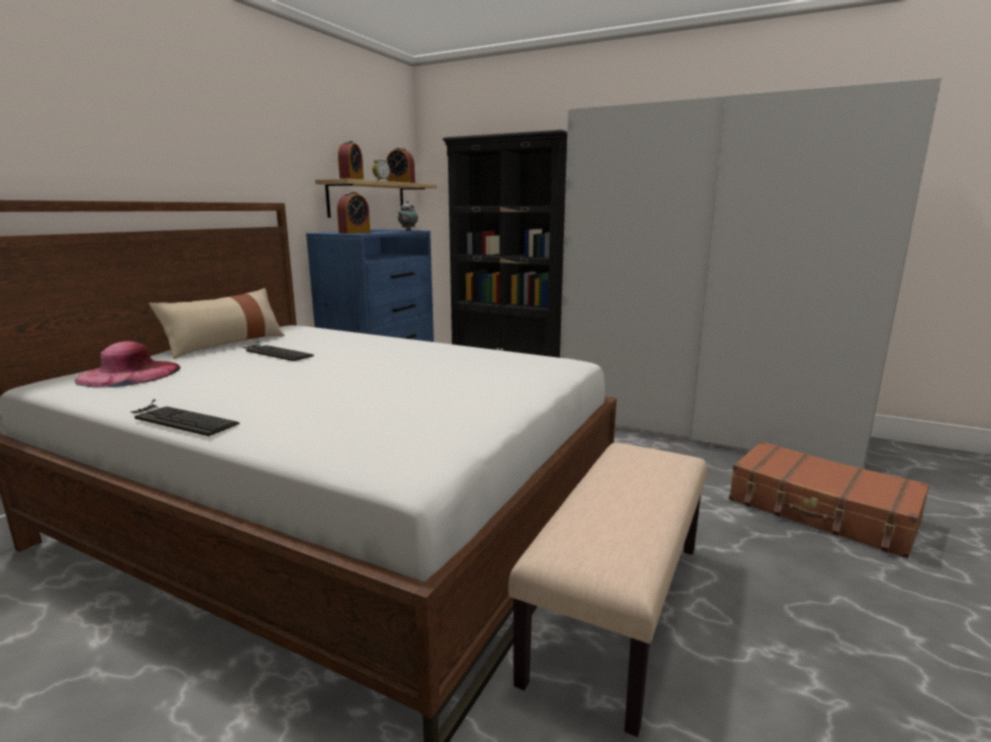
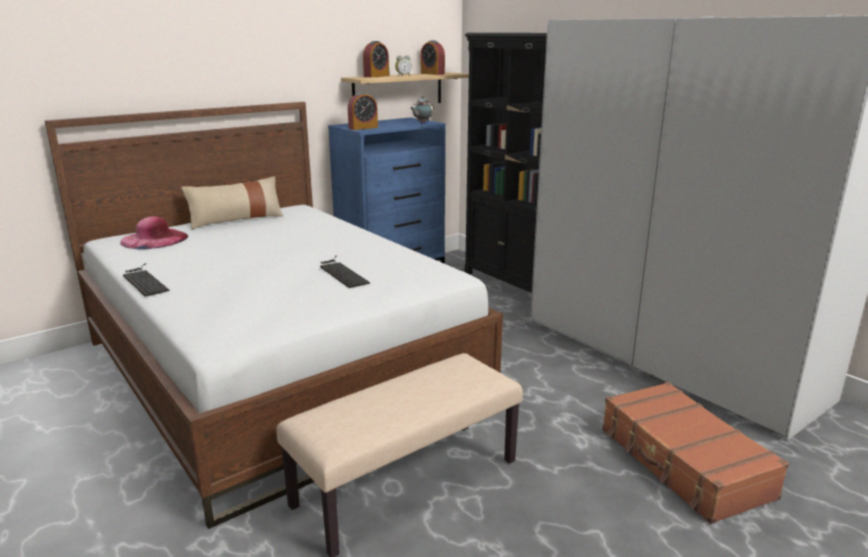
camera: 25 degrees right, 5 degrees up
(274, 352) = (257, 232): keyboard -> keyboard (341, 272)

